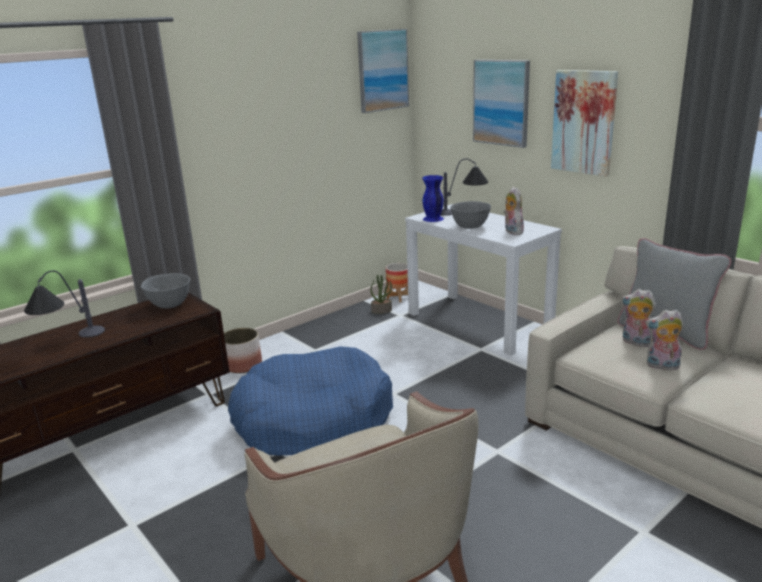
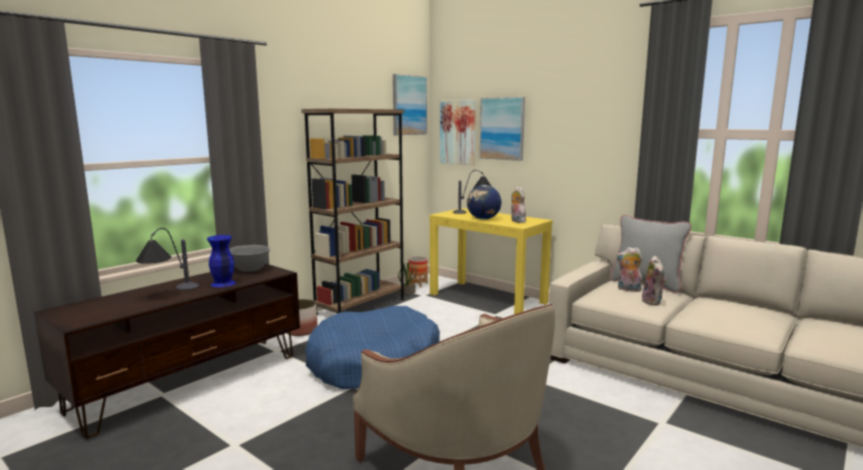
camera: 10 degrees left, 10 degrees down
(320, 330) = (360, 306): none -> brown bookcase
(432, 219) = (451, 215): blue vase -> blue vase (222, 283)
(470, 227) = (483, 219): grey bowl -> globe
(479, 322) = (488, 298): white console table -> yellow console table
(584, 122) = (568, 139): picture -> picture (458, 132)
(662, 366) = (653, 302): plush toy -> plush toy turned 90 degrees counterclockwise

